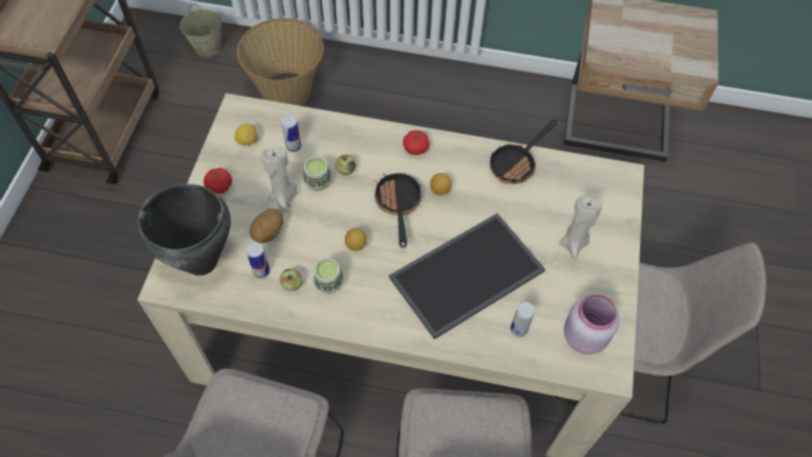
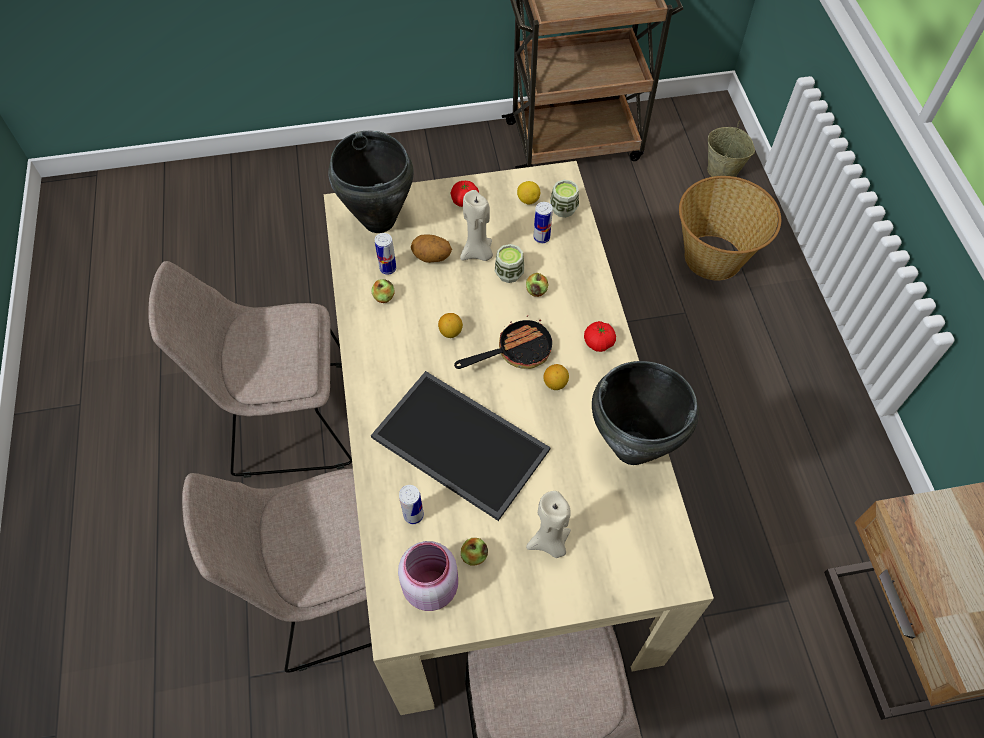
camera: 70 degrees right, 0 degrees up
(329, 283) = (397, 326): cup -> cup (563, 209)
(516, 163) = (633, 449): frying pan -> black cooking pot
(567, 297) = (474, 555): none -> apple

